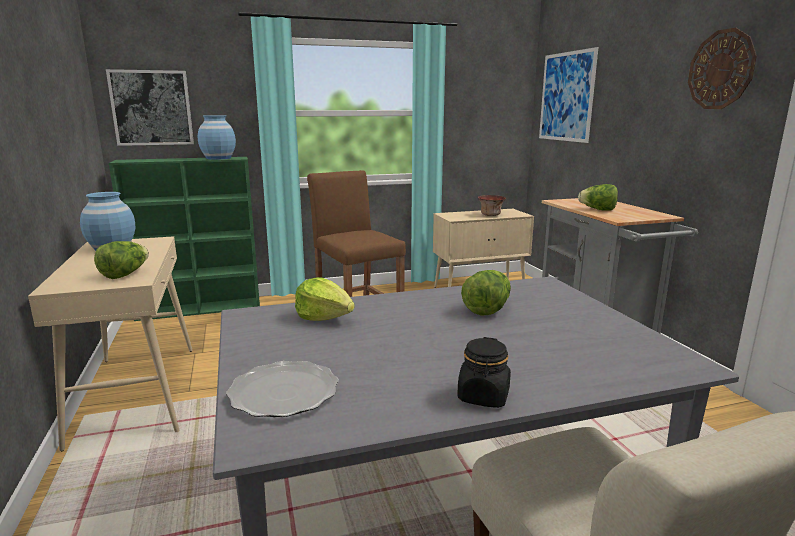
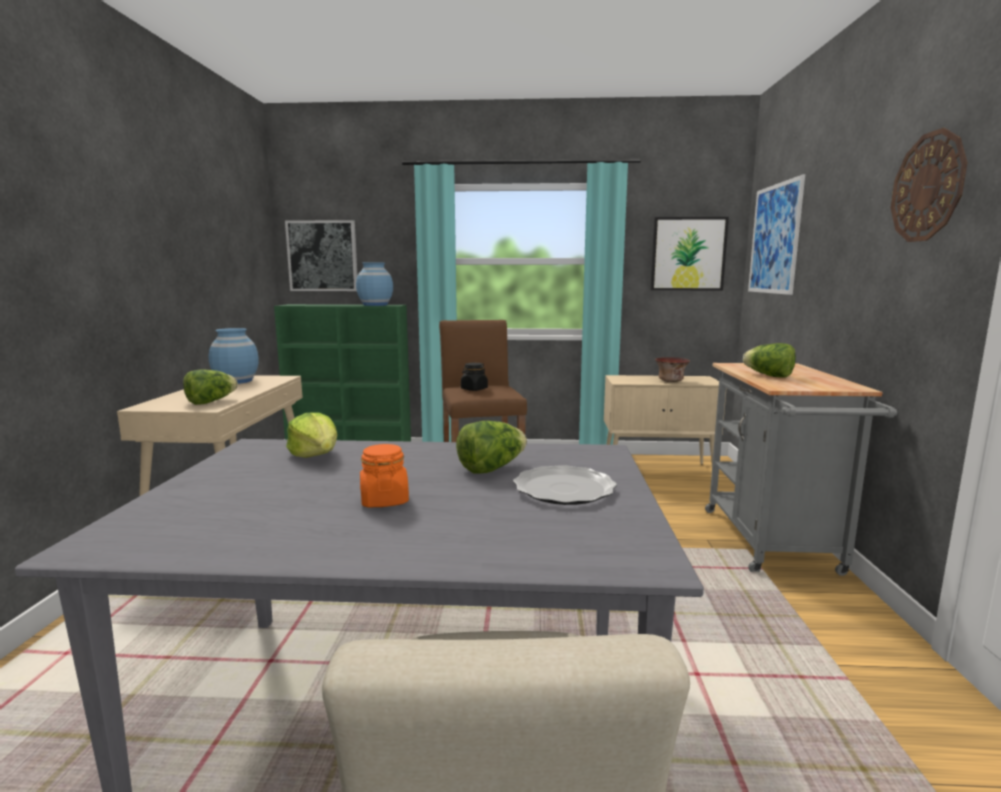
camera: 20 degrees right, 5 degrees down
(284, 393) = (172, 514): plate -> plate (564, 489)
(448, 349) = (384, 500): none -> orange jar
(483, 396) = (343, 551): black jar -> black jar (474, 389)
(491, 107) = (688, 254): none -> picture

